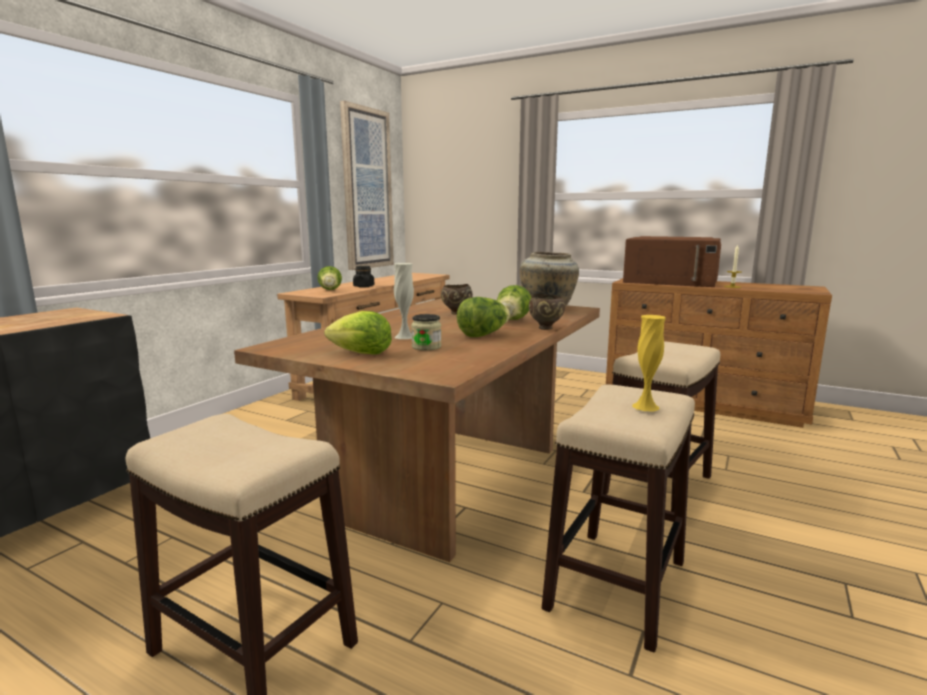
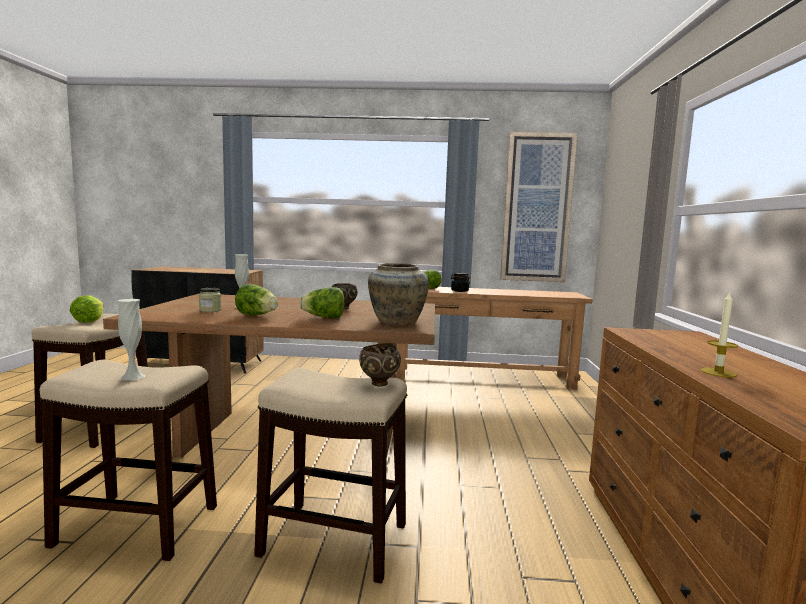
camera: 65 degrees right, 5 degrees down
(361, 353) = (190, 304): lettuce -> lettuce (89, 321)
(546, 328) = (294, 324): brown bowl -> brown bowl (379, 384)
(645, 406) = (132, 376): yellow vase -> white vase
(670, 282) = (686, 346): brown microwave -> none

